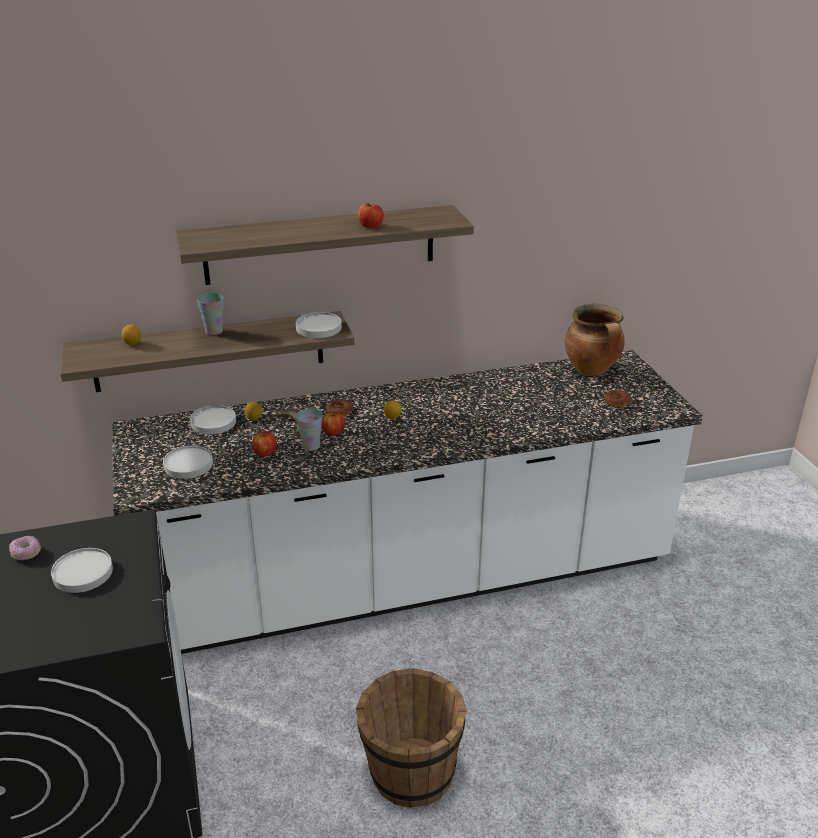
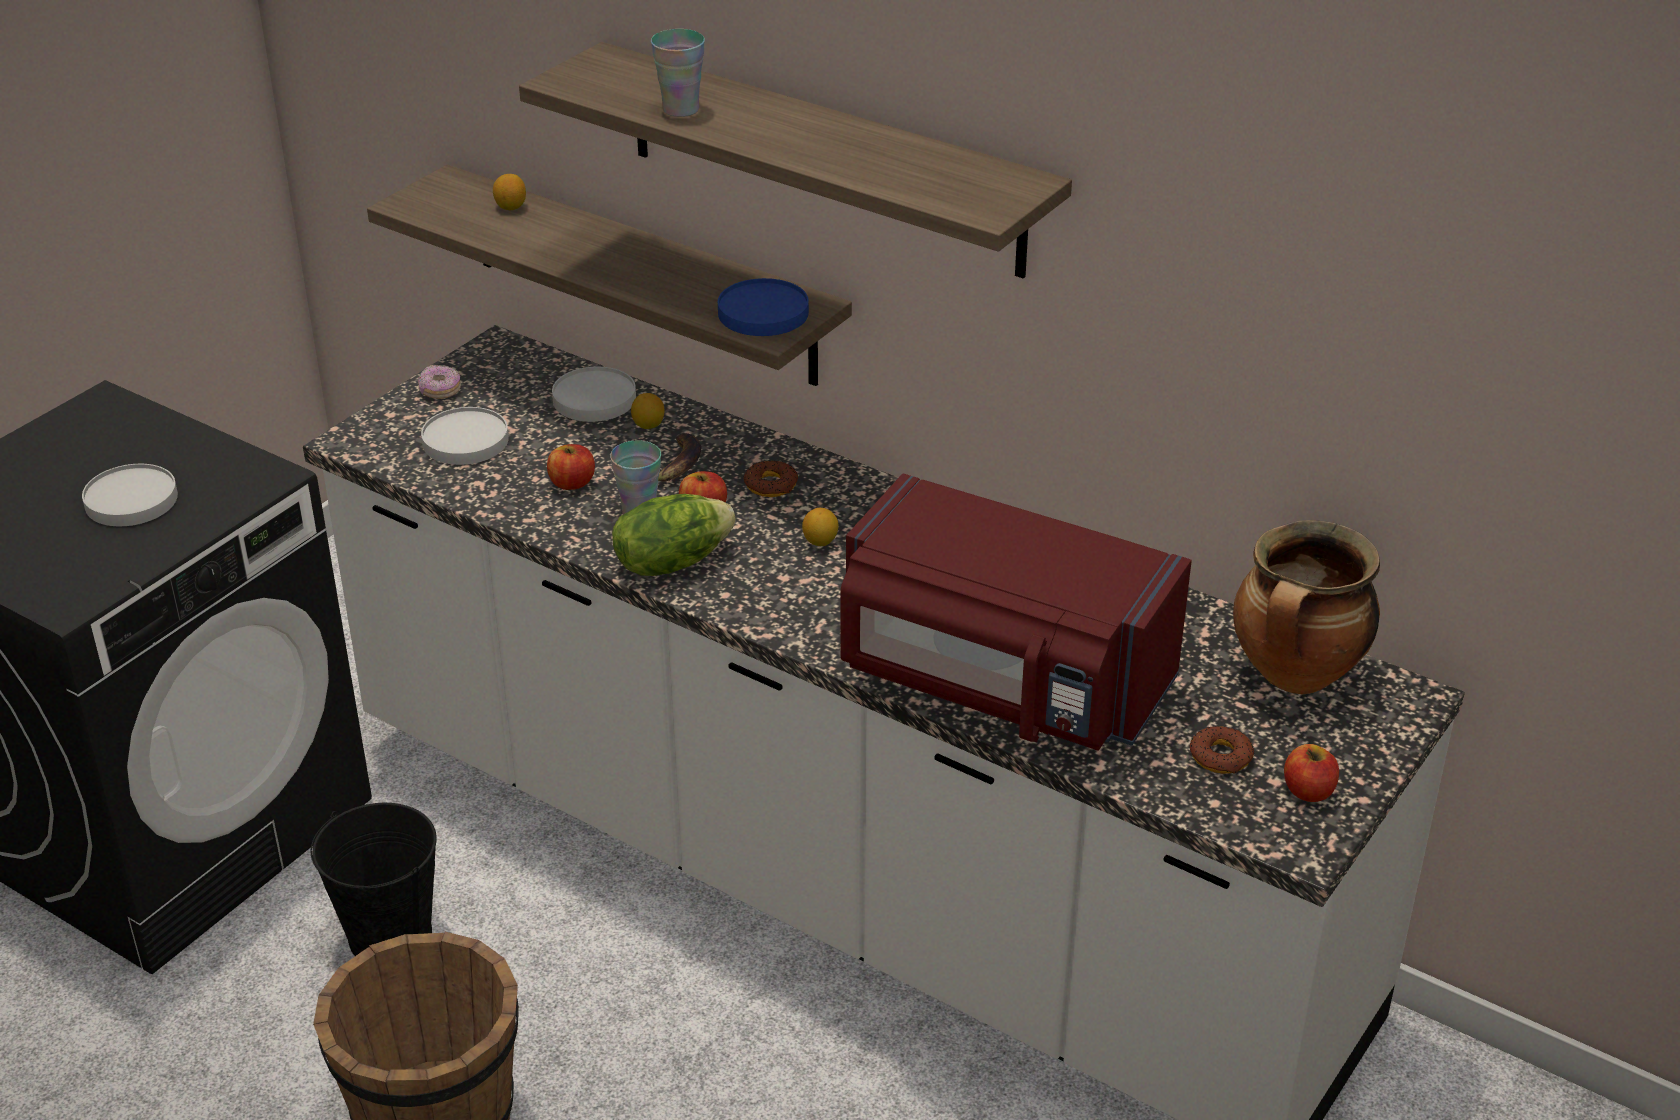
camera: 50 degrees right, 5 degrees up
(26, 553) = (129, 439): donut -> donut (440, 391)
(214, 331) = (631, 242): cup -> cup (681, 109)
(282, 730) = (390, 935): none -> black bucket
(319, 327) = (764, 313): white plate -> blue plate
(356, 453) = (671, 562): none -> lettuce
(371, 226) = (847, 158): apple -> apple (1308, 791)
(528, 421) = (1000, 684): none -> red microwave

